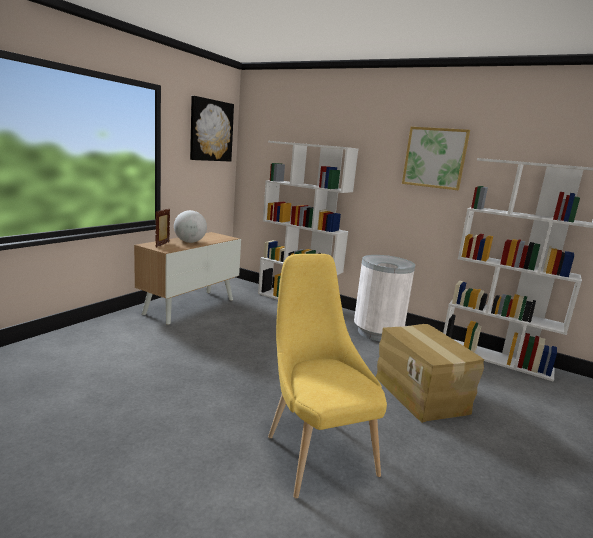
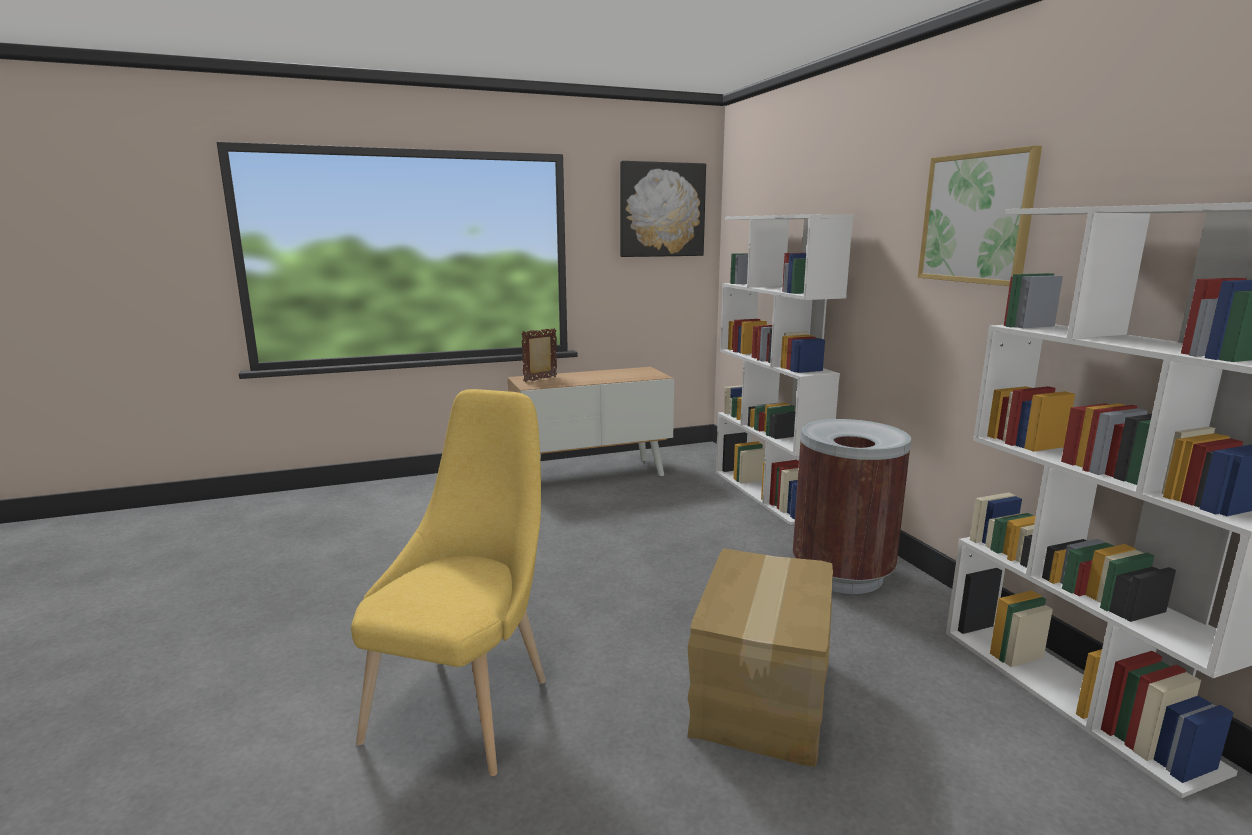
camera: 40 degrees right, 0 degrees up
(190, 242) = (585, 378): globe -> none
(377, 332) = (842, 573): white trash can -> brown trash can

